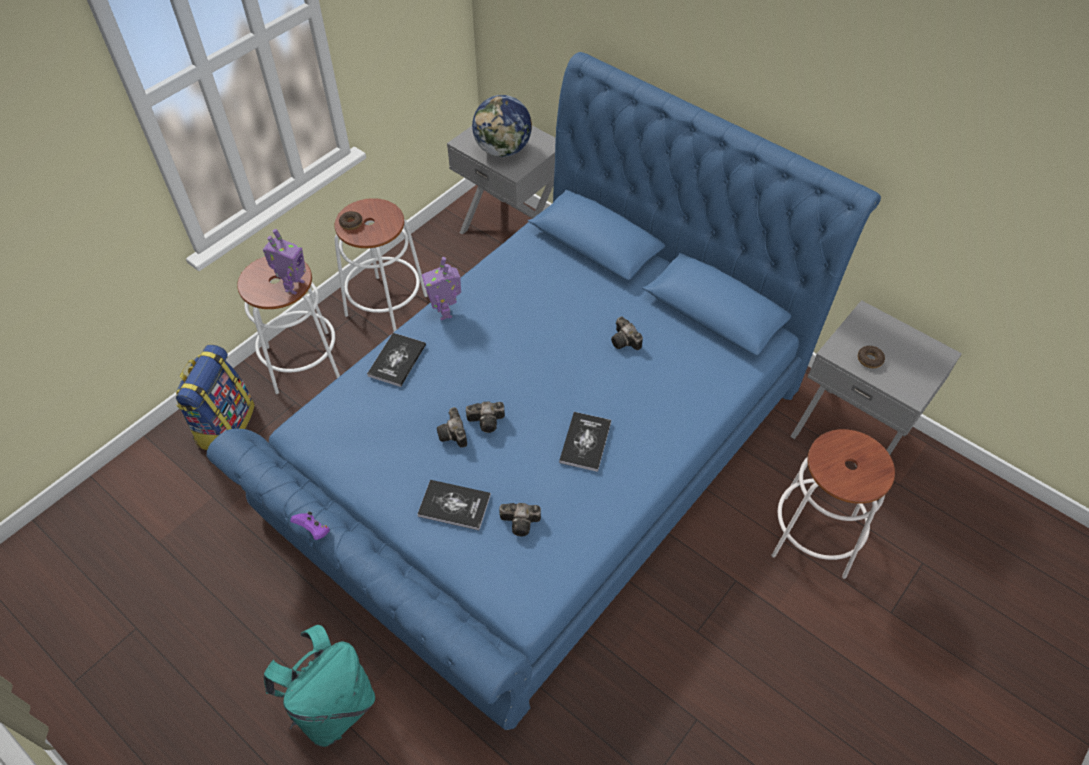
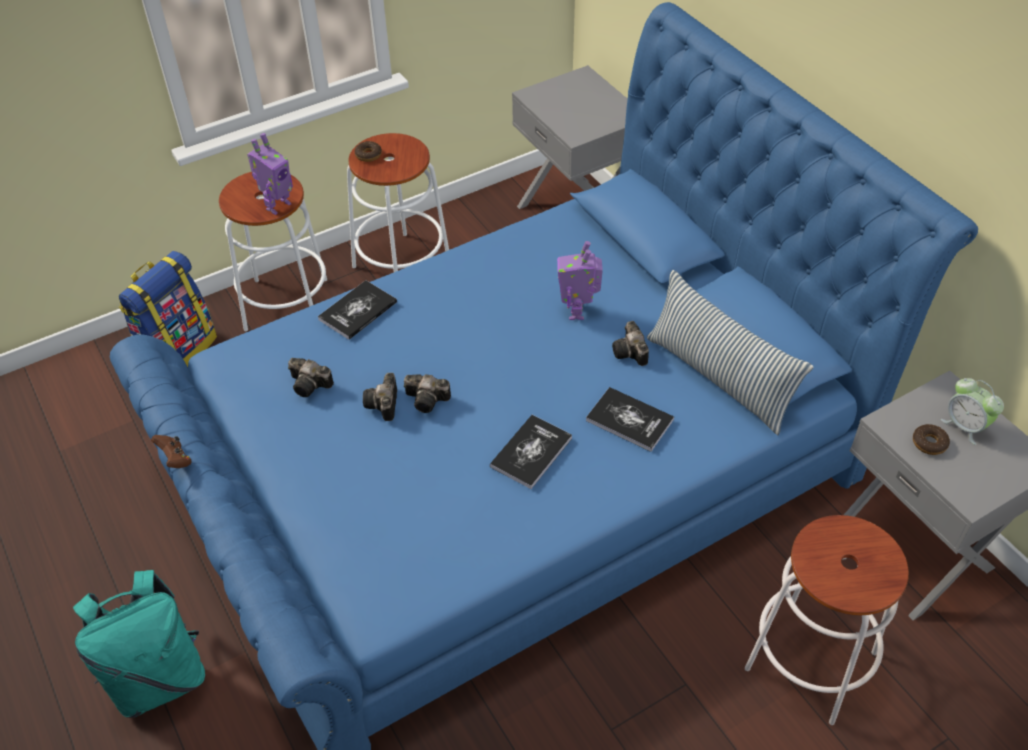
camera: 20 degrees right, 5 degrees down
(313, 530) = (175, 459): purple game controller -> brown game controller
(445, 311) = (435, 272): toy robot -> toy robot (577, 311)
(454, 505) = (349, 481): book -> book (629, 420)
(503, 150) = (572, 111): globe -> none
(522, 522) = (417, 521): camera -> camera (311, 385)
(697, 345) = (719, 378): none -> pillow
(888, 340) = (965, 426): none -> alarm clock

